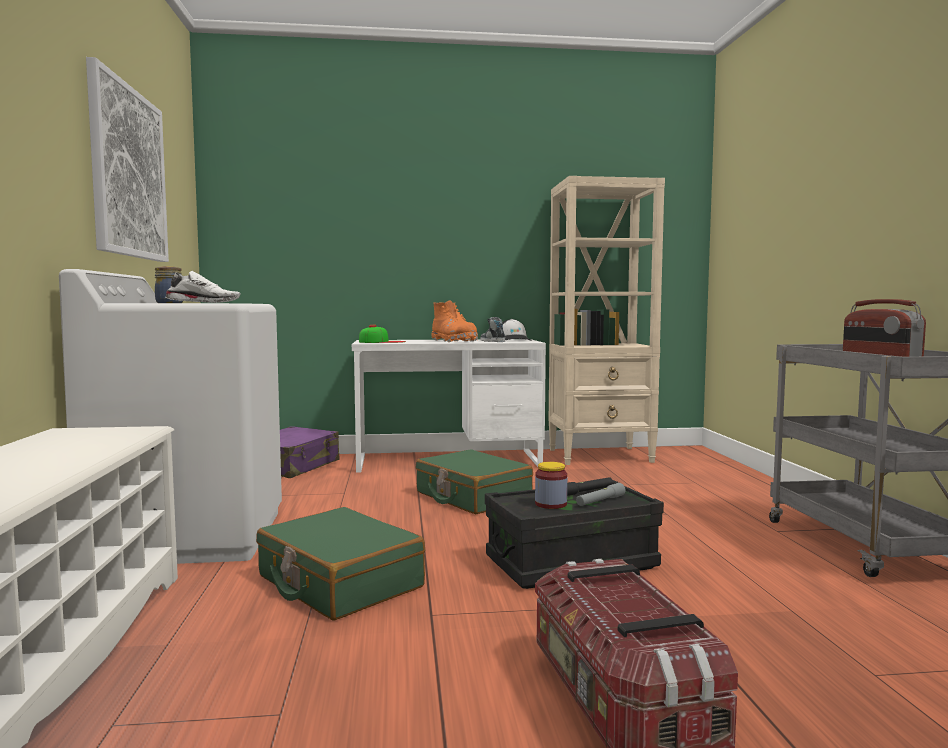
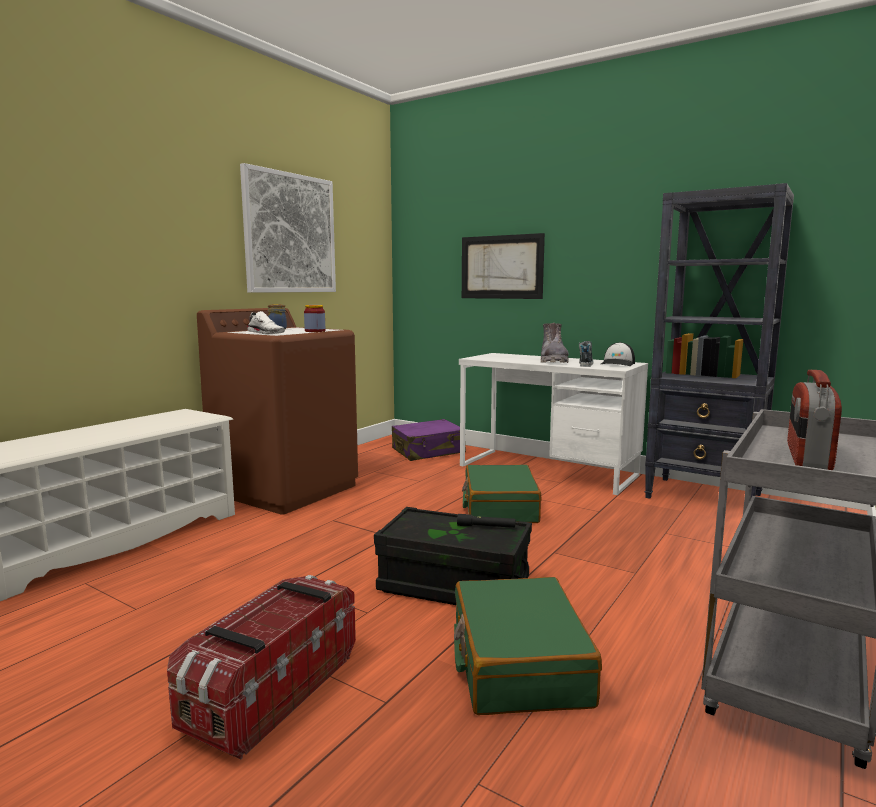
camera: 40 degrees right, 5 degrees up
(190, 536) = (286, 489): white washing machine -> brown washing machine
(339, 582) = (295, 545): green suitcase -> green suitcase (518, 663)
(361, 242) = (501, 267): none -> picture
(382, 342) = (492, 357): cap -> none
(454, 341) = (553, 361): orange boot -> grey boot
(551, 504) = (431, 529): jar -> jar (315, 331)
(600, 501) = (473, 538): grey flashlight -> none
(601, 456) = (704, 496): beige bookcase -> black bookcase

